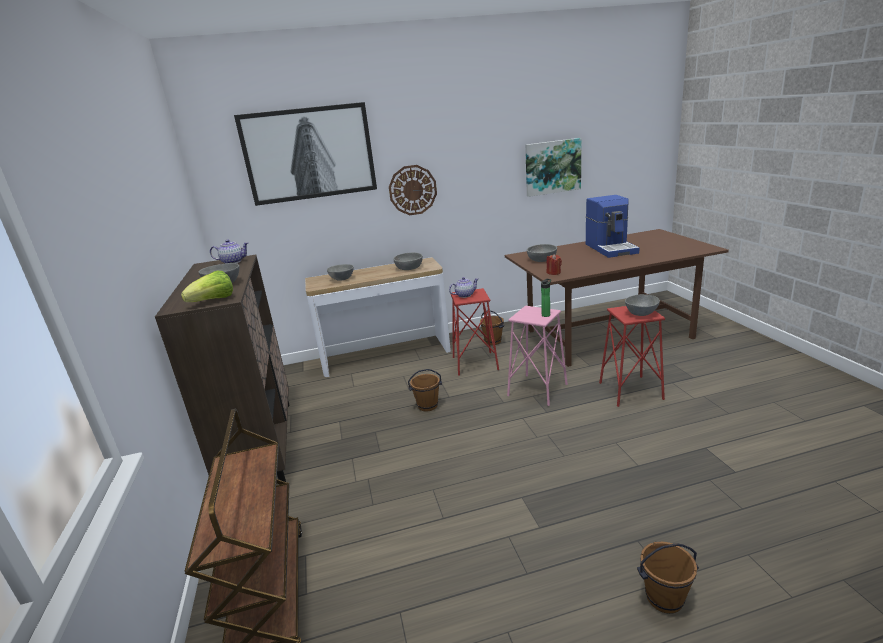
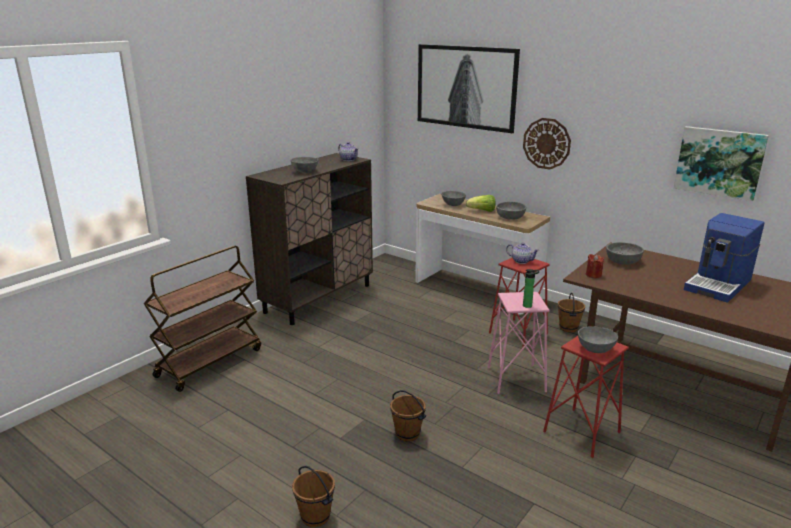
camera: 50 degrees right, 0 degrees up
(213, 301) = (277, 179): lettuce -> lettuce (482, 211)
(427, 406) = (429, 337): brown bucket -> brown bucket (408, 434)

